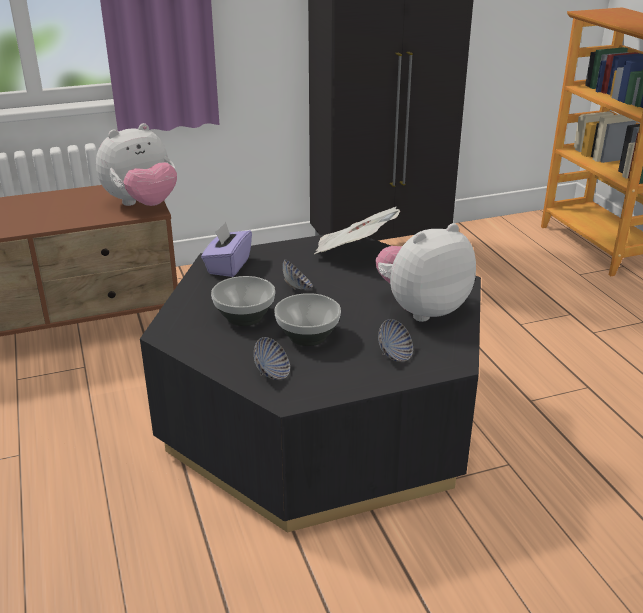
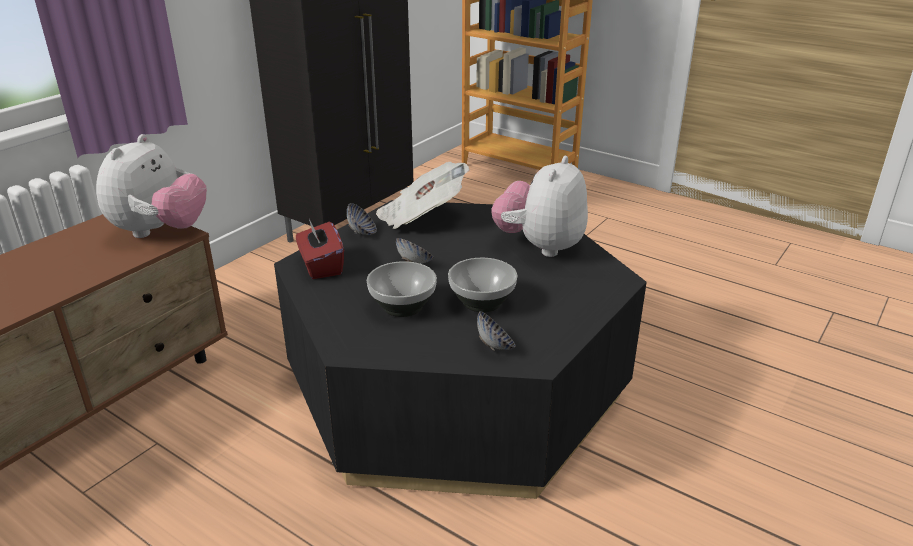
camera: 35 degrees left, 0 degrees up
(228, 266) = (321, 266): purple tissue box -> red tissue box
(394, 355) = (570, 291): bowl -> bowl (362, 232)

